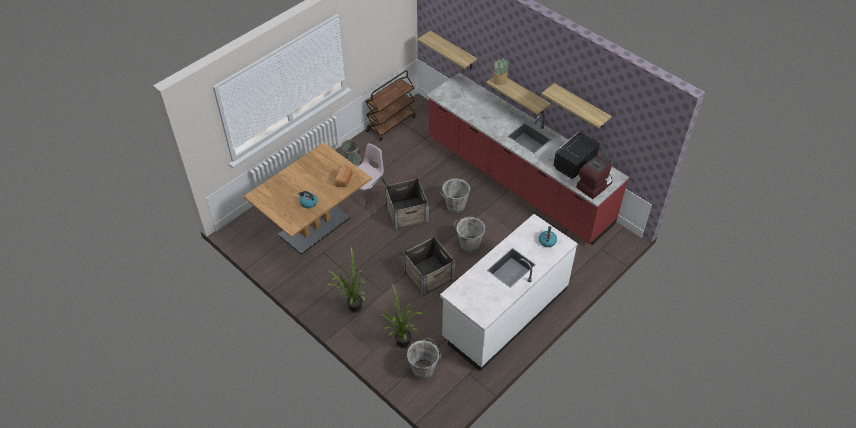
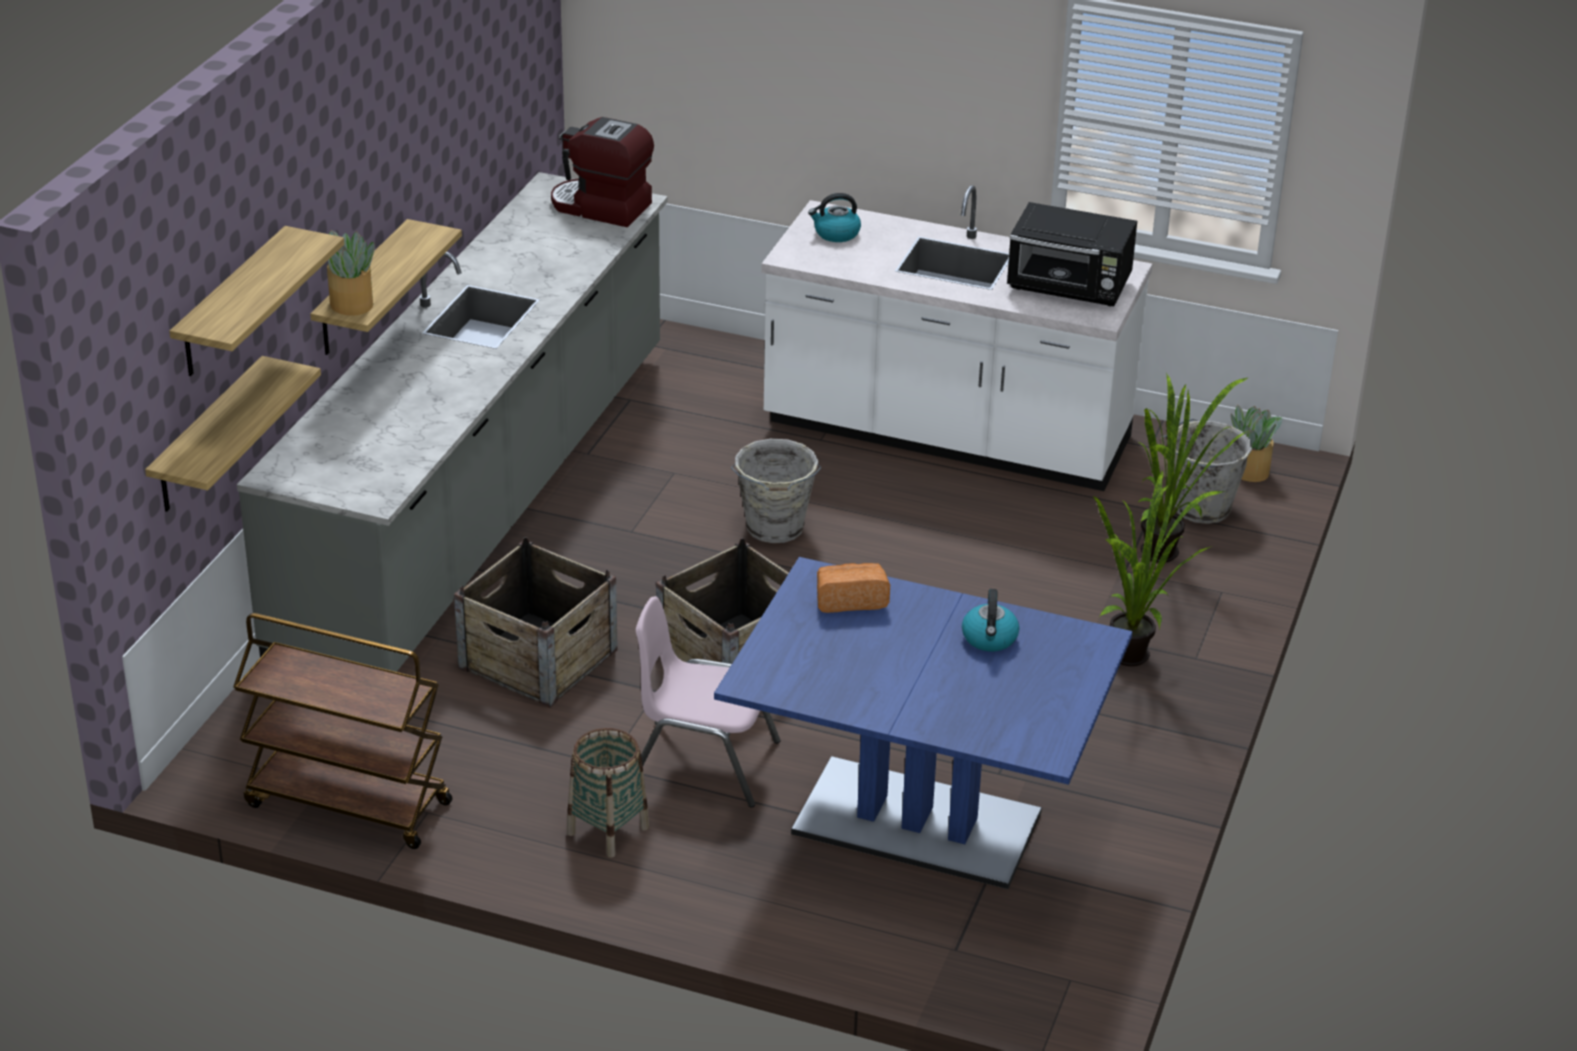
camera: 115 degrees left, 15 degrees down
(314, 226) = (917, 823): brown dining table -> blue dining table
(429, 275) = (924, 566): crate -> crate (538, 658)
(439, 398) = (1249, 470): none -> potted plant
(454, 206) = (650, 583): grey bucket -> none
(517, 181) = (480, 500): red counter -> grey counter
(574, 164) = (545, 241): black microwave -> black microwave (1070, 288)
(581, 106) = (449, 127): shelf -> shelf (231, 304)

